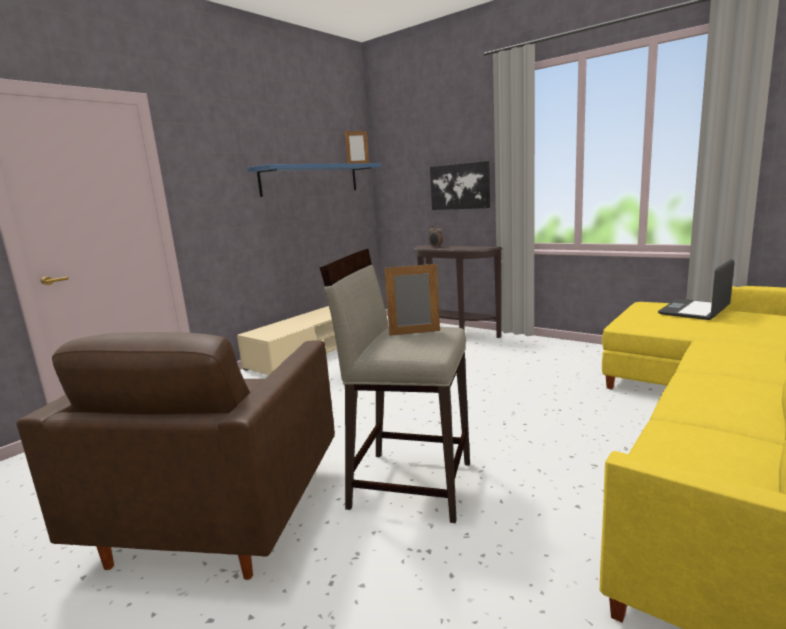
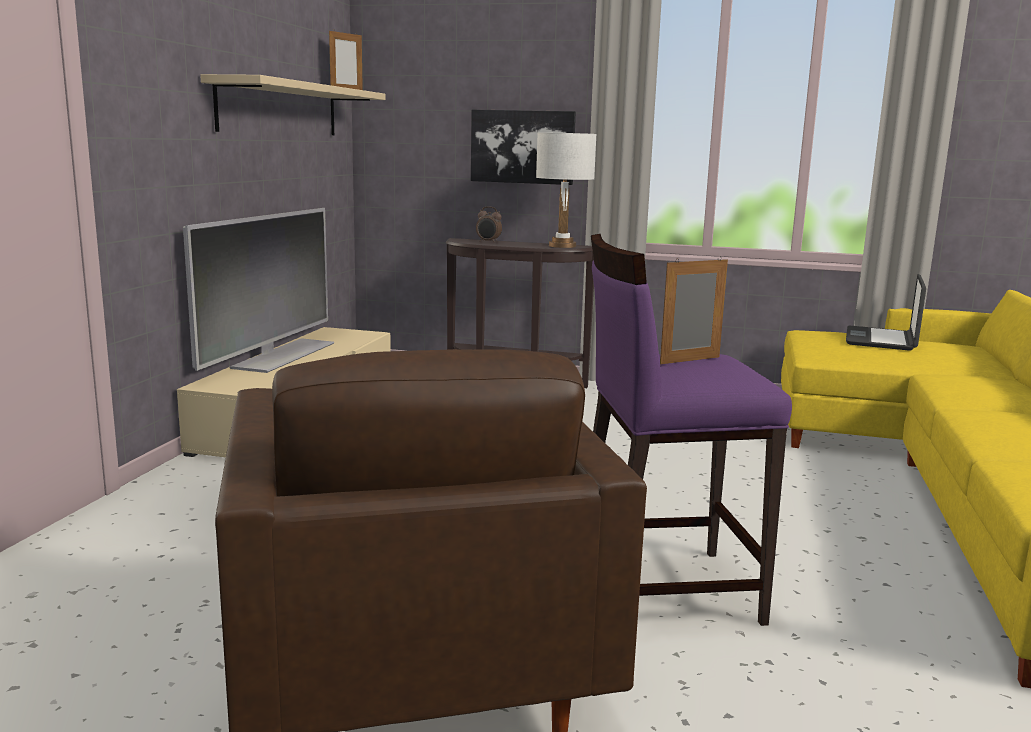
camera: 25 degrees left, 0 degrees up
(309, 315) = (282, 355): none -> television
(311, 179) = (280, 109): blue shelf -> beige shelf
(410, 483) = (661, 588): beige stool -> purple stool
(476, 247) = (562, 246): none -> white table lamp

